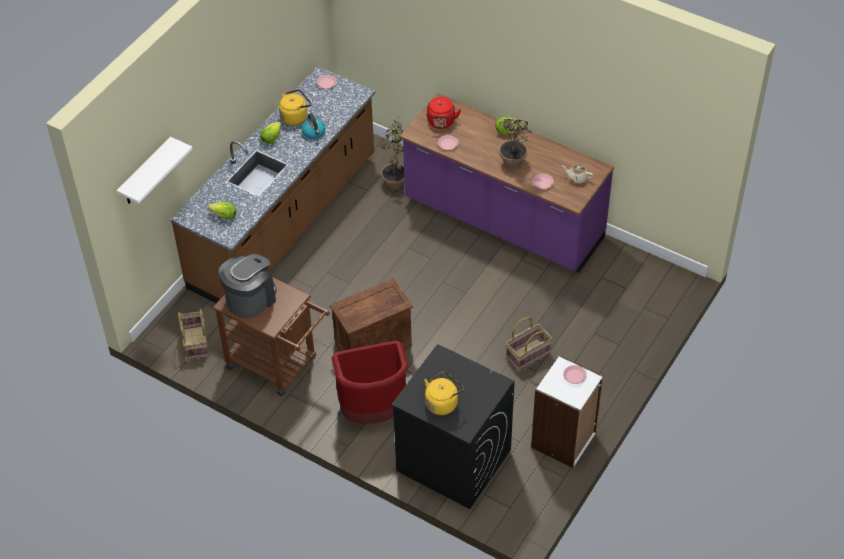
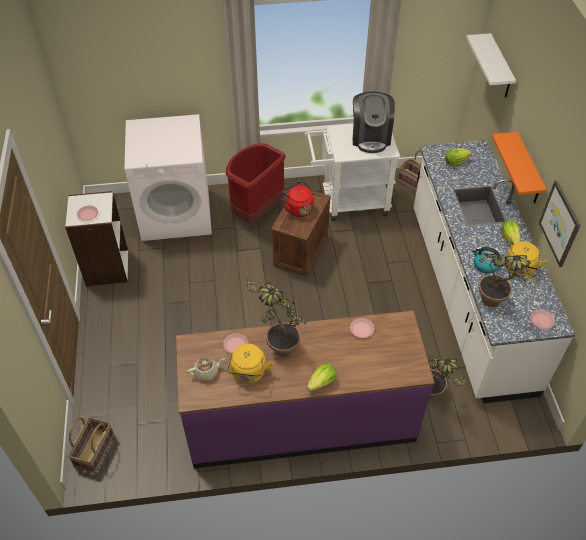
camera: 140 degrees right, 0 degrees up
(222, 127) = (528, 170): none -> orange shelf
(266, 74) = (560, 223): none -> picture
(278, 365) = (348, 202): brown cart -> white cart
(285, 223) = (468, 297): brown counter -> white counter
(342, 107) = (495, 305): none -> potted plant
(441, 123) = (392, 349): red kettle -> red kettle (298, 208)
(442, 402) = (164, 131): yellow kettle -> yellow kettle (248, 374)
(452, 460) = (176, 214): black washing machine -> white washing machine
(527, 354) = (180, 312): basket -> basket (95, 451)

